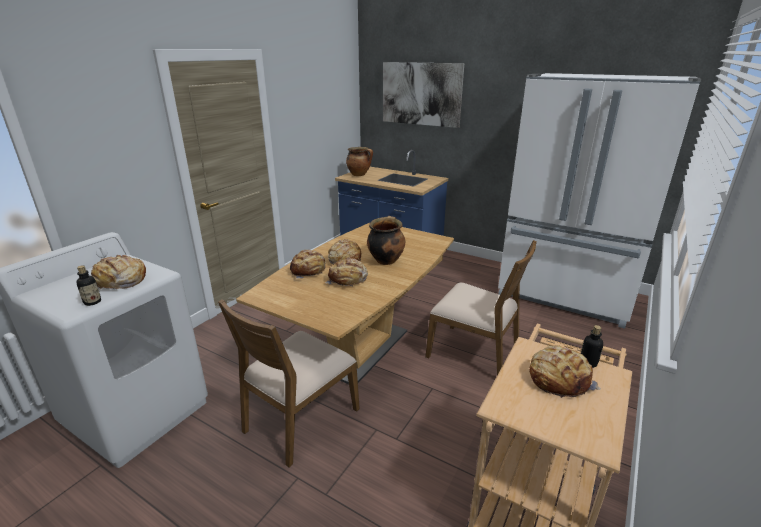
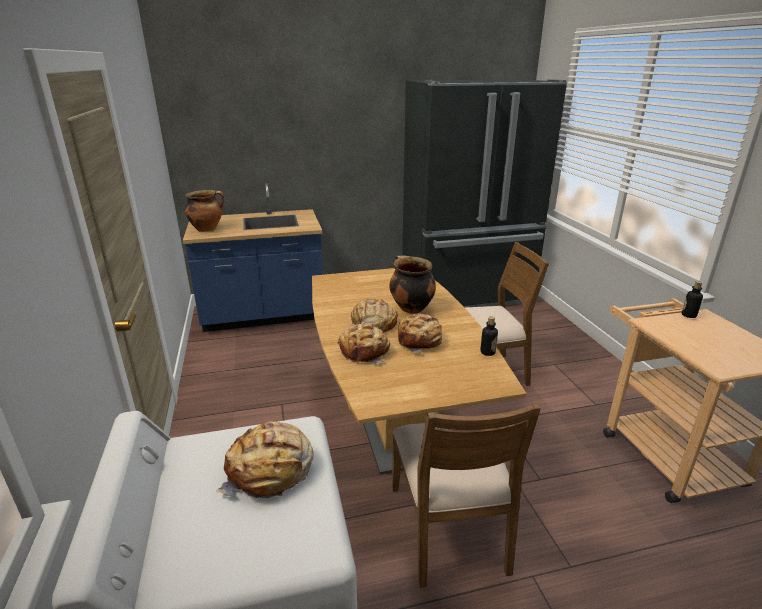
camera: 45 degrees left, 0 degrees up
(92, 302) = (311, 517): bottle -> bottle (487, 352)
(421, 94) = (259, 112): picture -> none
(558, 379) = (699, 333): bread -> none
(565, 295) = (467, 296): white fridge -> black fridge

